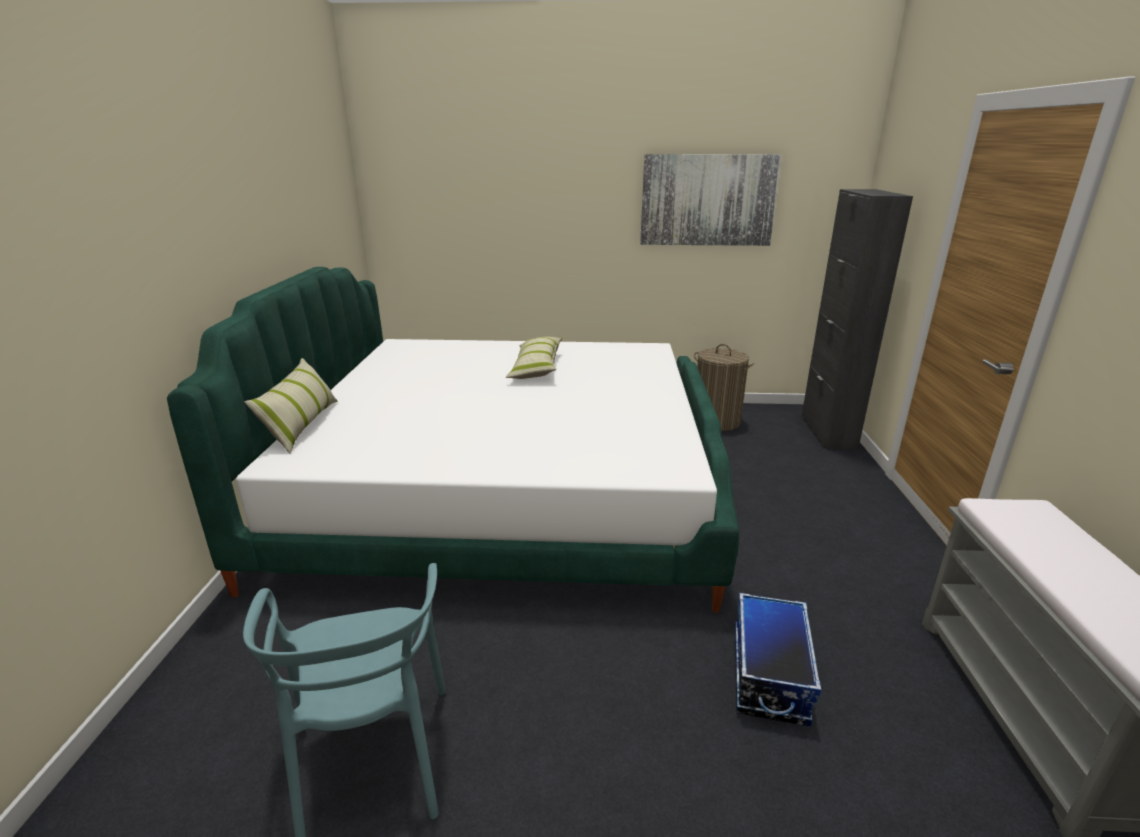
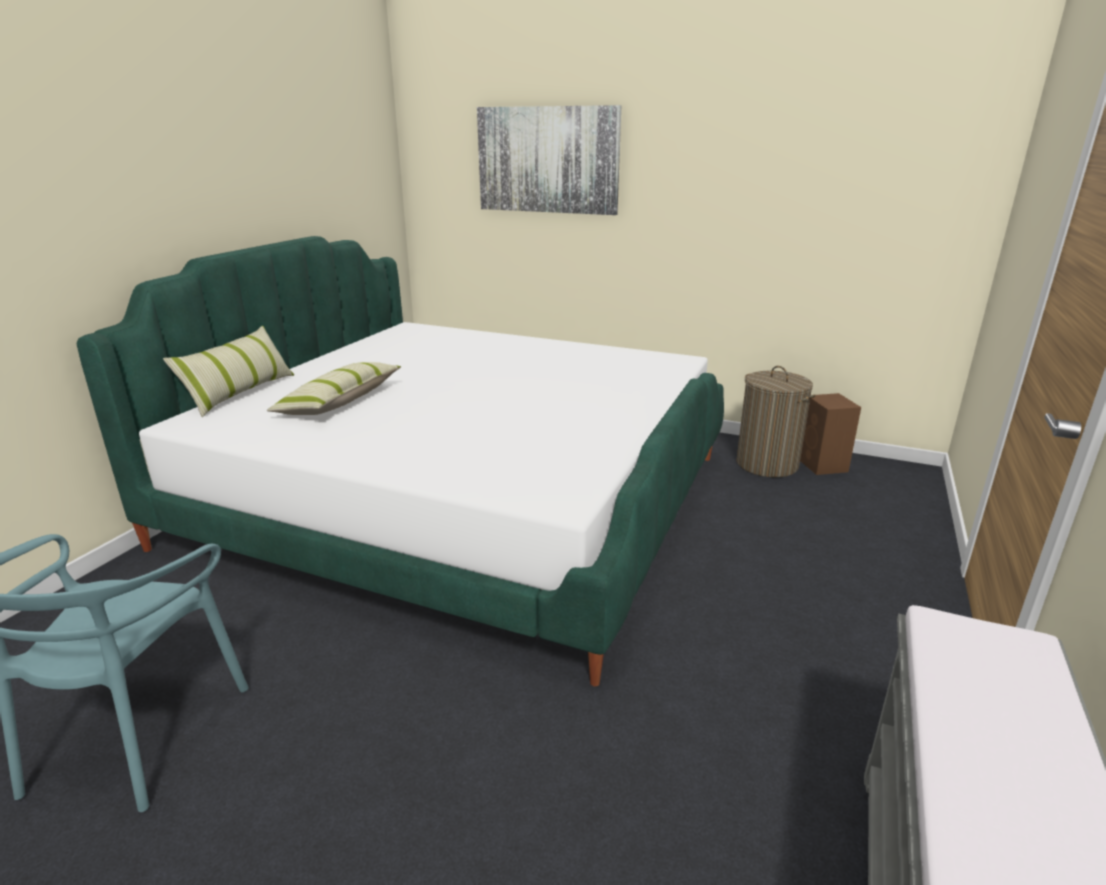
camera: 20 degrees right, 0 degrees up
(536, 367) = (522, 366): pillow -> pillow (340, 402)
(708, 200) = (783, 181): picture -> picture (547, 160)
(754, 416) = (822, 465): none -> brown speaker
(767, 674) = (599, 775): storage box -> none
(828, 432) = (914, 500): black cabinet -> none

